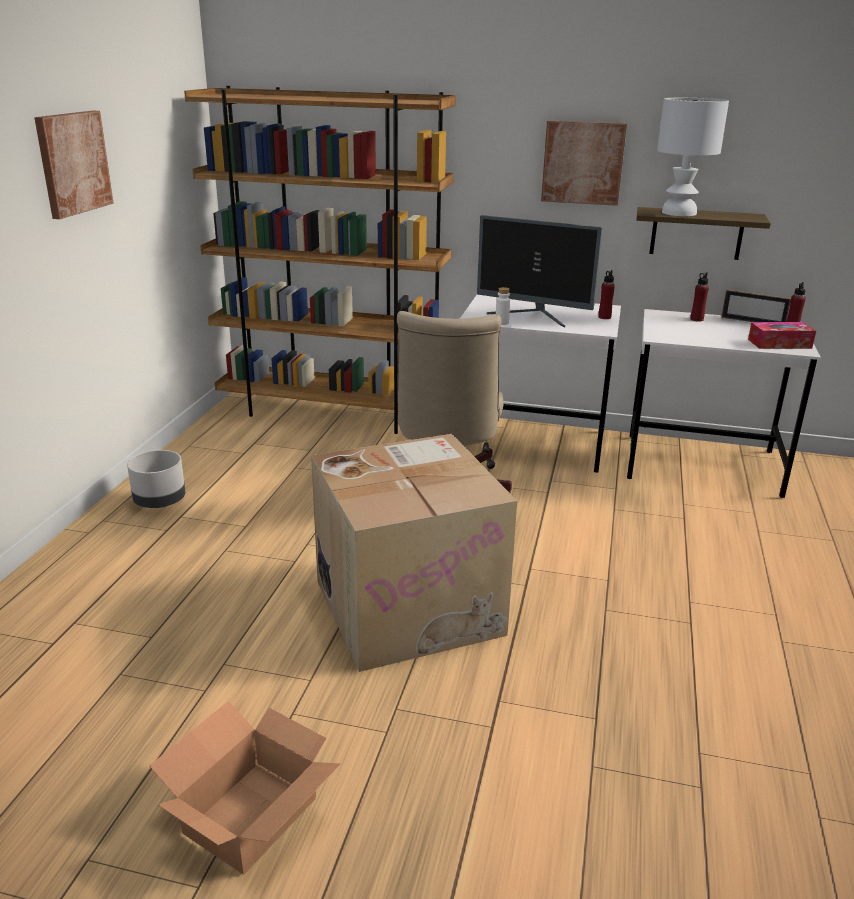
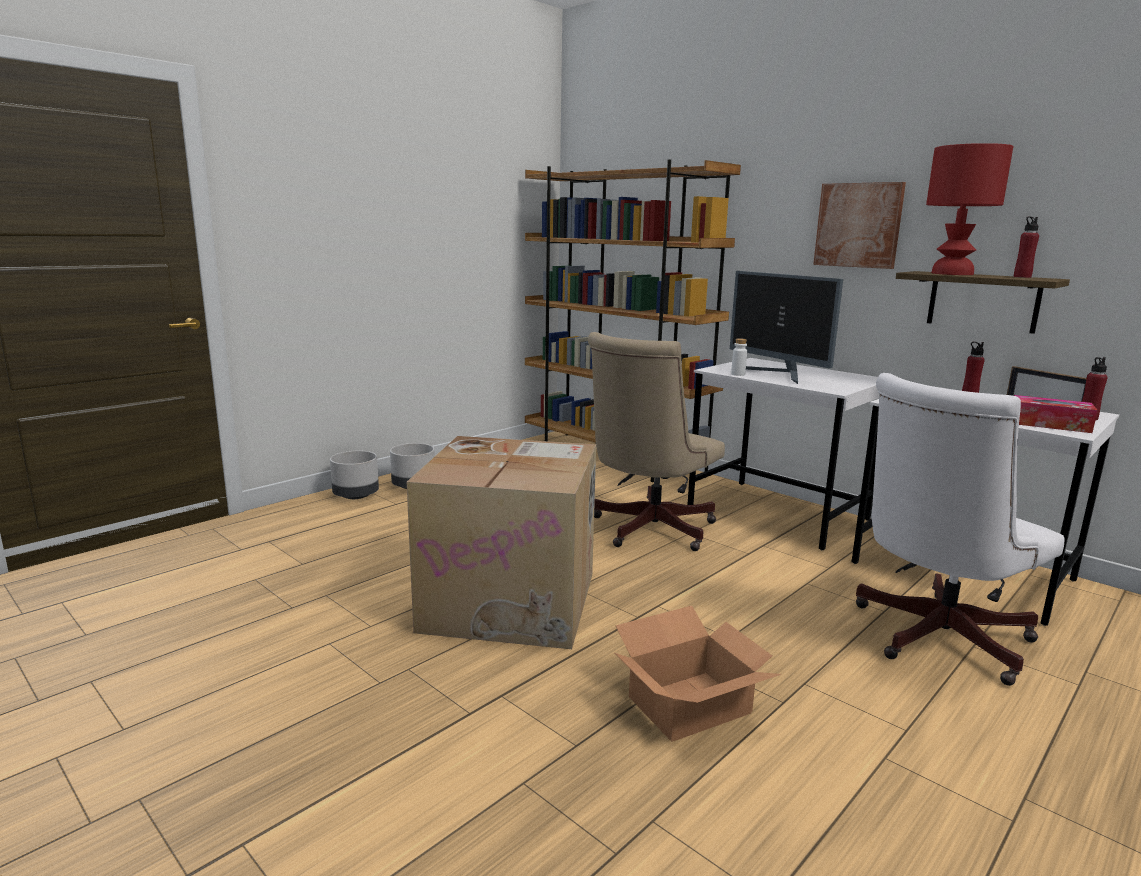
camera: 30 degrees right, 10 degrees down
(73, 163) = (396, 206): picture -> none
(106, 532) = (356, 495): none -> grey planter
(249, 815) = (213, 698): cardboard box -> cardboard box (687, 704)
(604, 317) = (857, 383): red bottle -> red bottle (1022, 277)
(680, 213) = (953, 274): white table lamp -> red table lamp
(731, 532) = (933, 638): none -> white office chair

